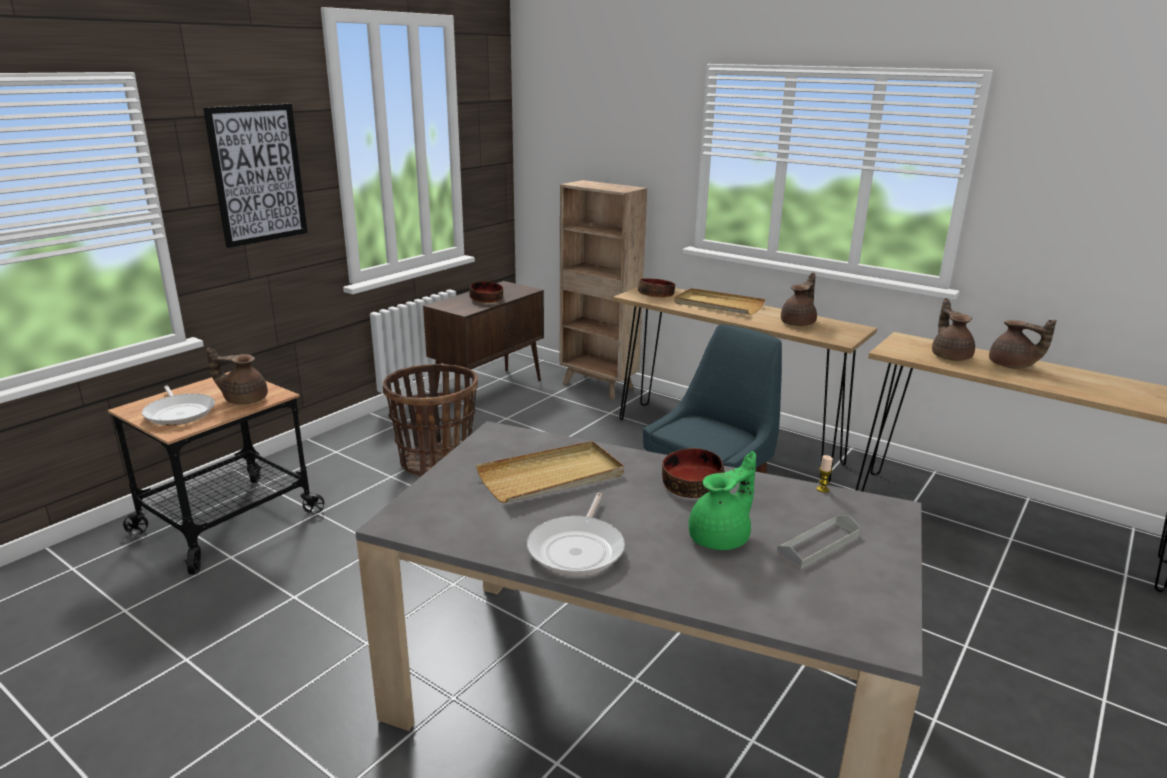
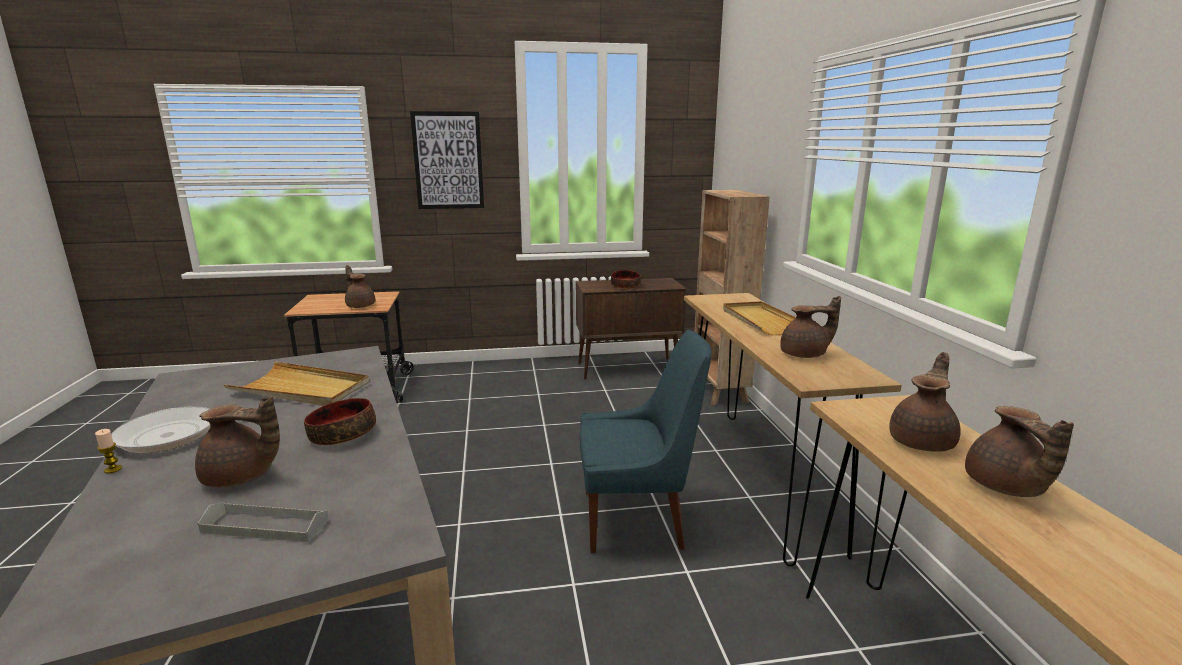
camera: 45 degrees right, 5 degrees down
(180, 413) = (323, 303): frying pan -> none
(435, 462) = (508, 400): basket -> none
(656, 296) = (722, 302): bowl -> none
(721, 538) = (241, 478): green teapot -> brown teapot
(822, 489) = (407, 490): candle -> candle (113, 469)

